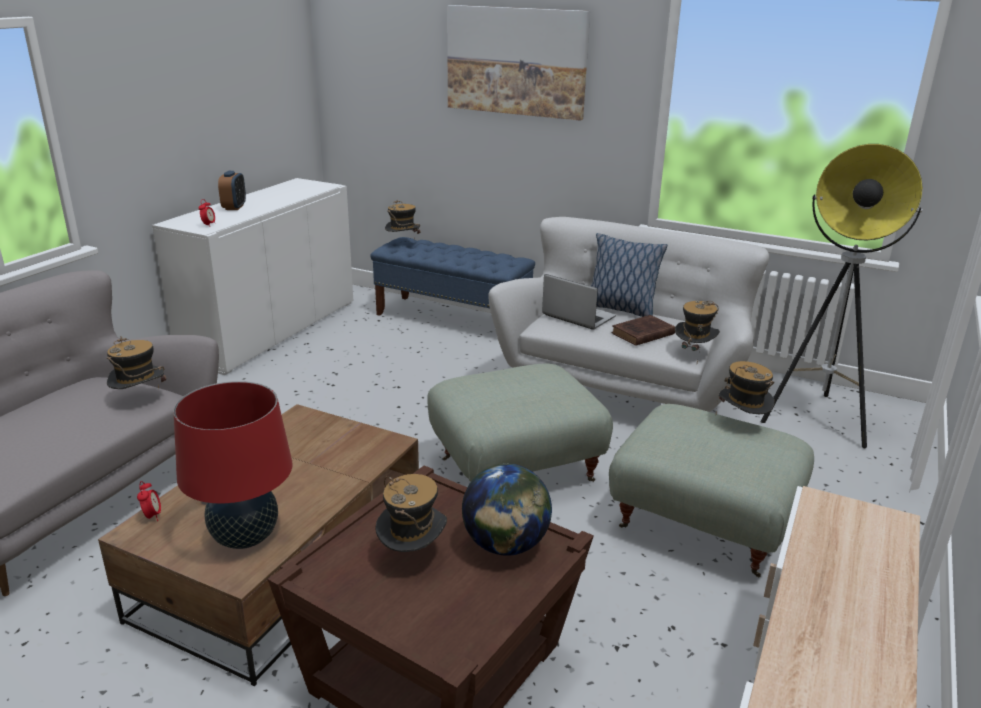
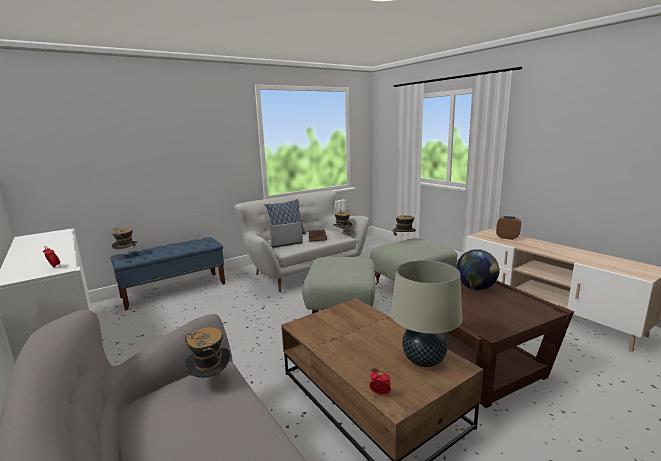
camera: 60 degrees left, 10 degrees down
(234, 207) = (32, 257): alarm clock -> alarm clock (507, 238)
(245, 537) = (423, 360): red table lamp -> beige table lamp
(412, 556) = (478, 307): hat -> none
(516, 61) = (178, 128): picture -> none
(818, 420) = (363, 250): floor lamp -> none

